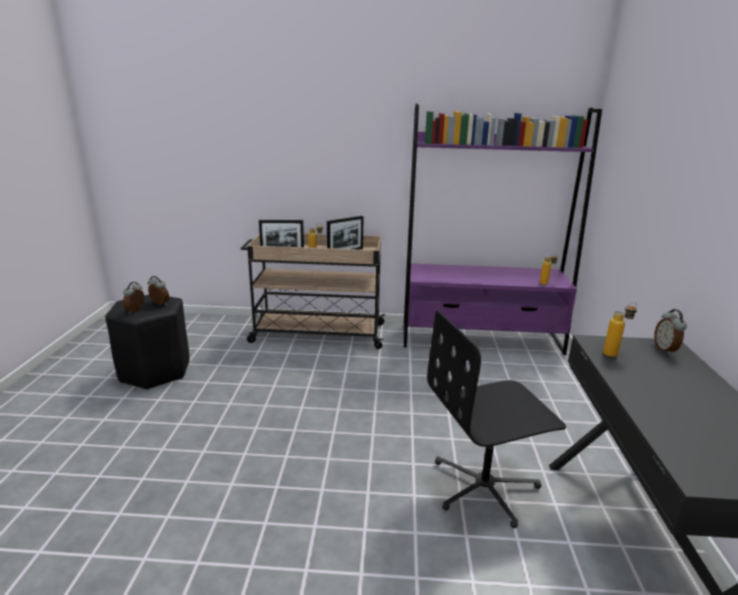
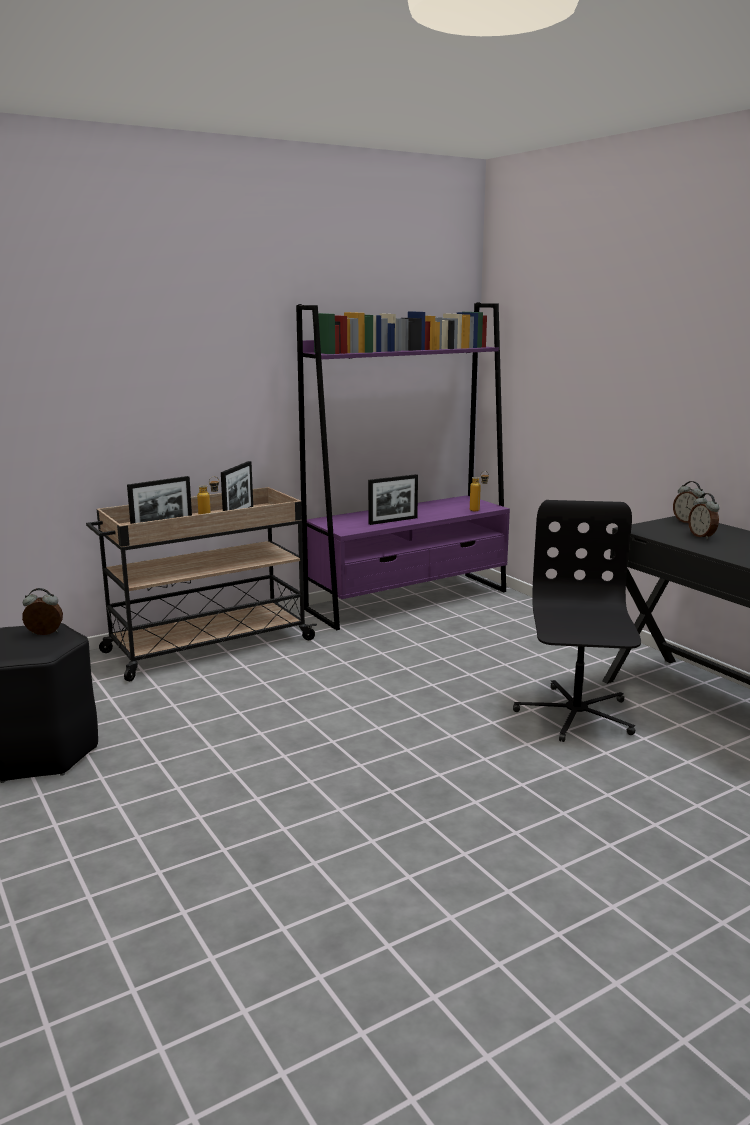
camera: 35 degrees left, 5 degrees down
(136, 311) = (26, 649): alarm clock -> alarm clock (702, 536)
(466, 278) = (393, 521): none -> picture frame
(485, 487) = (575, 715): black office chair -> black office chair turned 150 degrees clockwise
(615, 353) = (662, 532): bottle -> none

